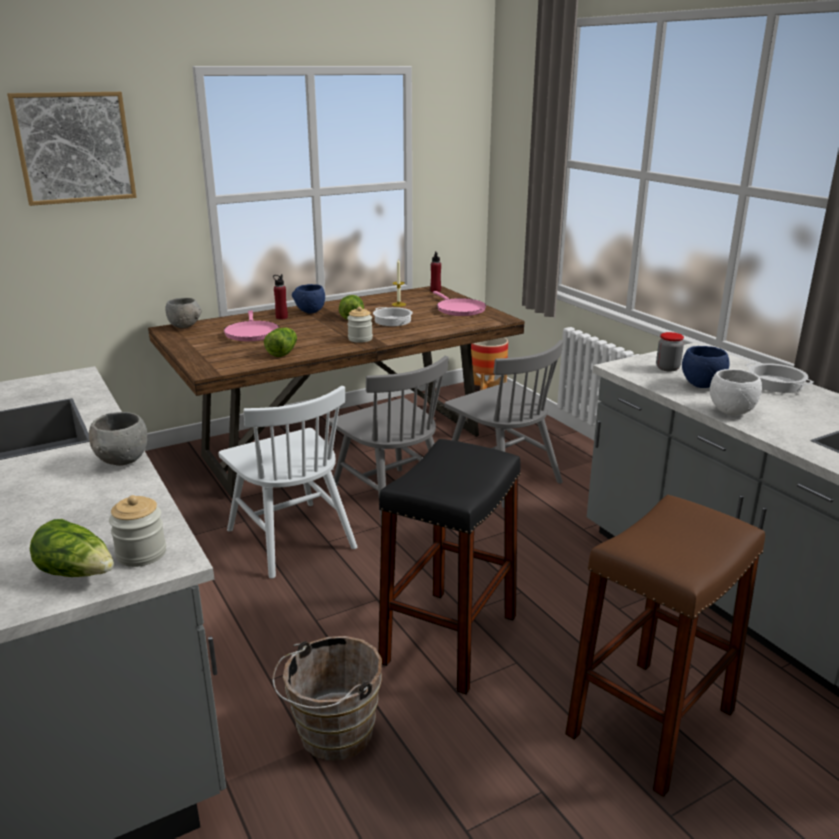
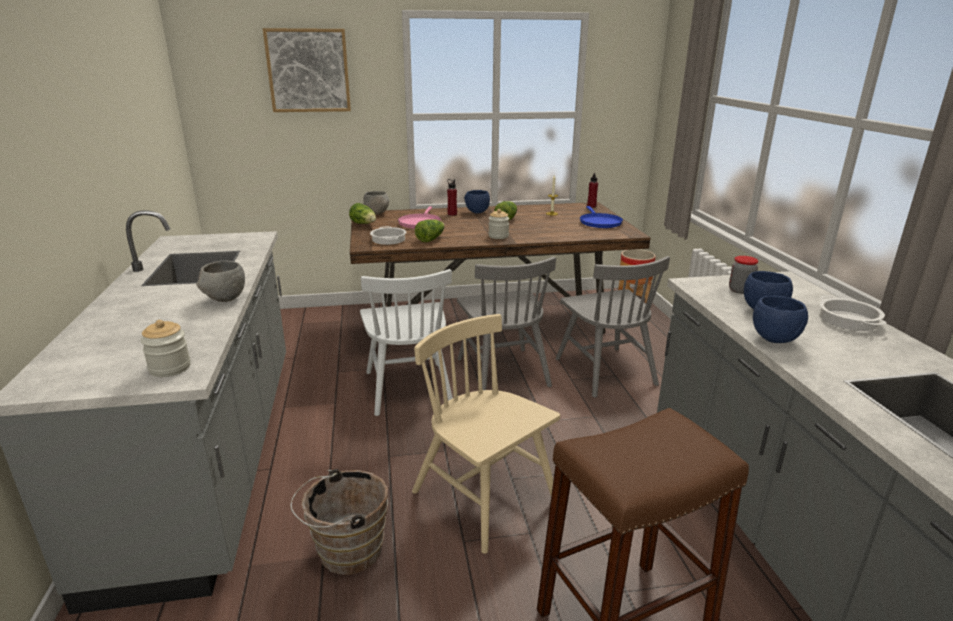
camera: 20 degrees right, 0 degrees up
(78, 573) = (117, 373): lettuce -> lettuce (364, 224)
(392, 321) = (536, 225): cooking pot -> cooking pot (388, 239)
(450, 638) = (484, 497): black stool -> beige chair
(459, 309) = (599, 222): pink frying pan -> blue frying pan
(731, 412) = (774, 339): white bowl -> blue bowl

